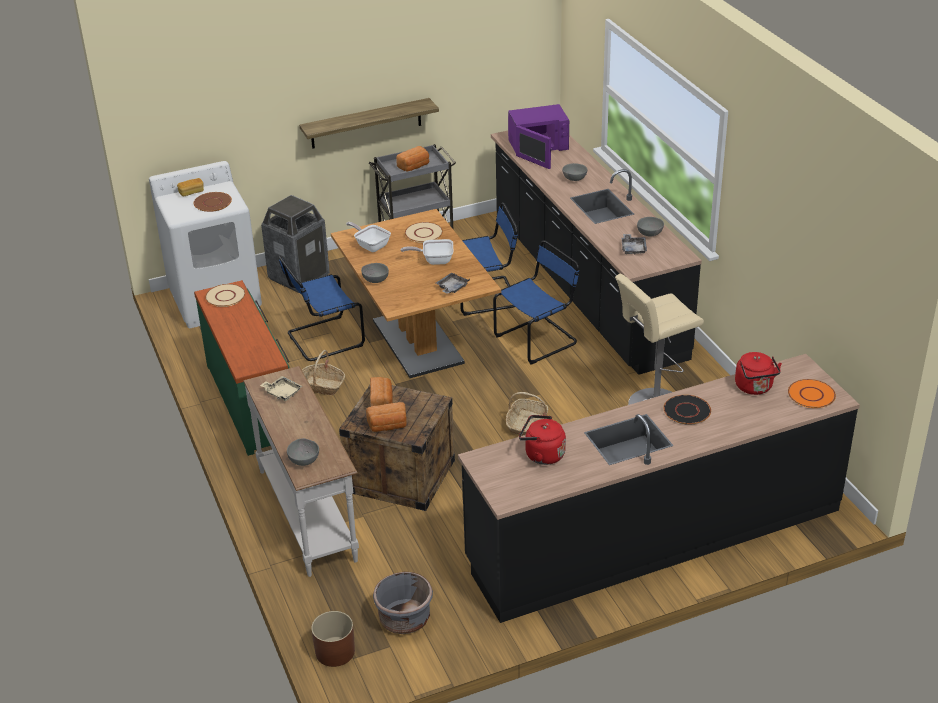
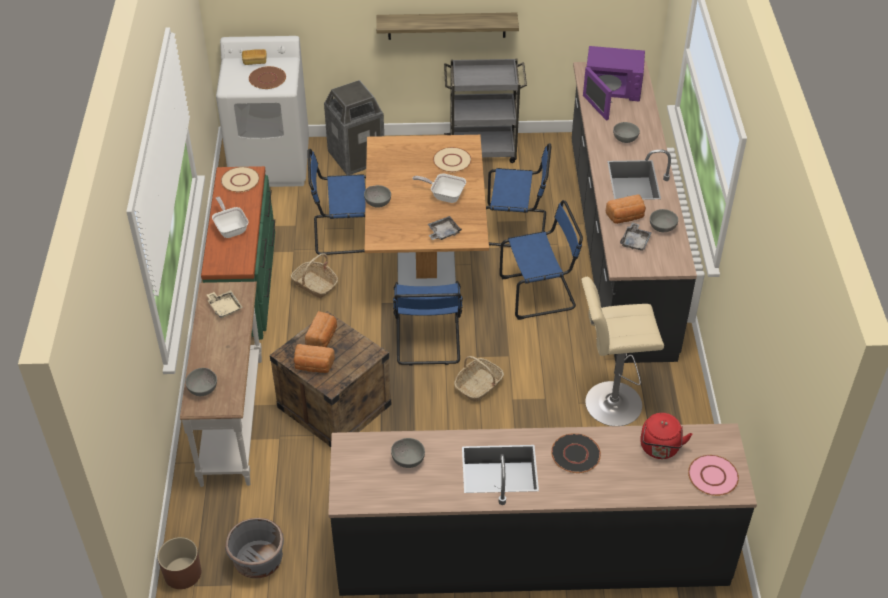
camera: 20 degrees right, 10 degrees up
(370, 245) = (395, 161): frying pan -> frying pan (231, 228)
(414, 166) = (485, 79): bread -> bread (625, 217)
(459, 403) = (428, 343): none -> blue chair
(542, 455) = (407, 459): red kettle -> grey bowl
(811, 394) = (712, 476): orange plate -> pink plate

